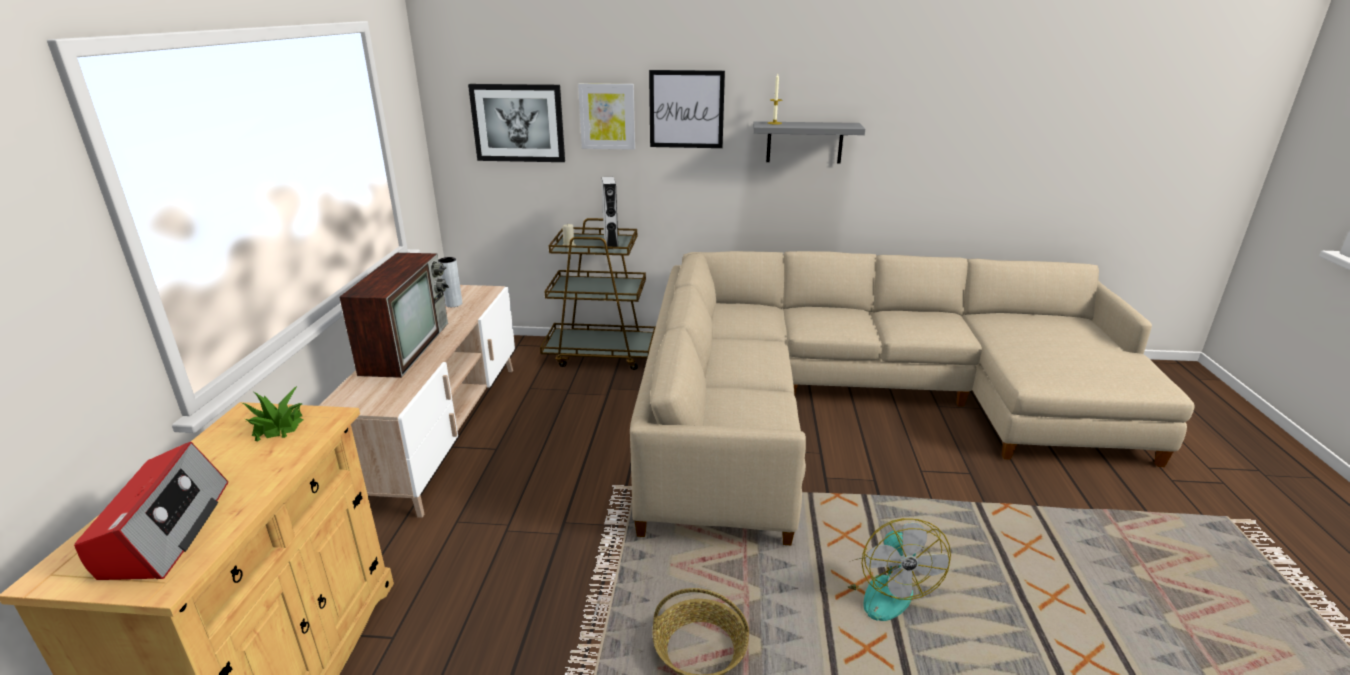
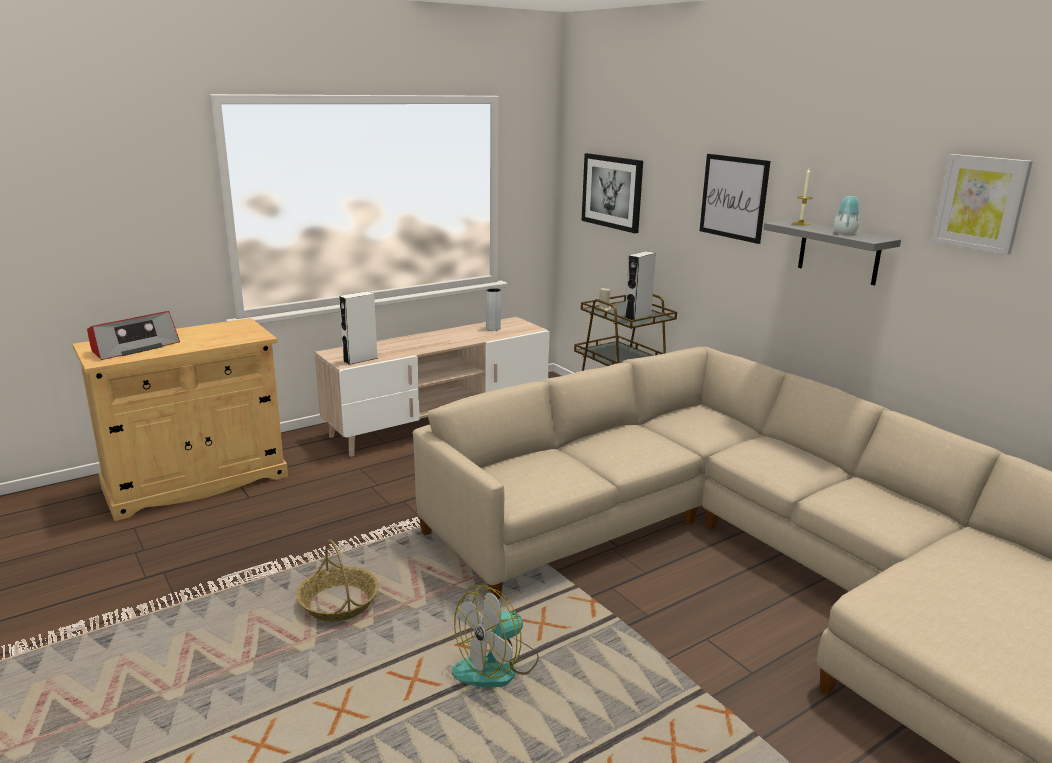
camera: 50 degrees right, 5 degrees down
(277, 427) = (237, 332): potted plant -> none
(395, 394) = (360, 359): none -> white speaker
(406, 346) = (418, 340): television -> none
(607, 116) = (672, 195): picture -> picture (981, 203)
(824, 125) = (844, 233): none -> vase

